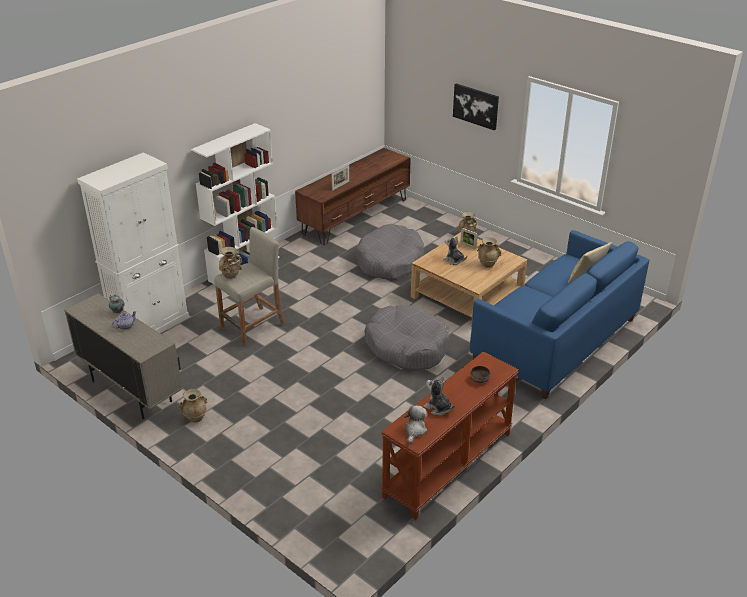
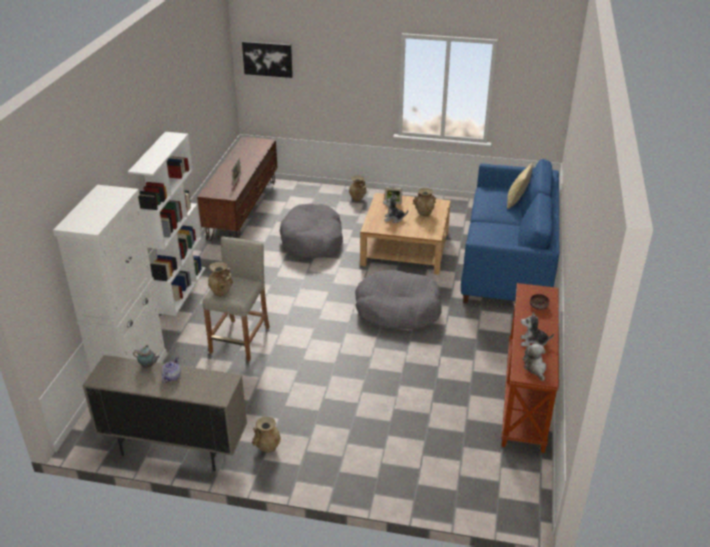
camera: 30 degrees left, 0 degrees up
(476, 106) = (346, 73): picture -> picture (267, 59)

